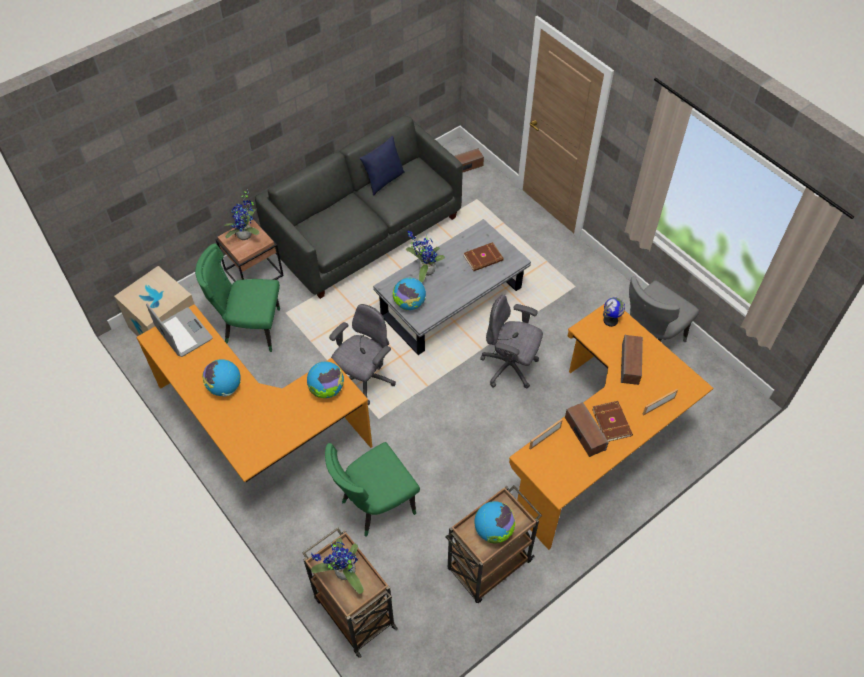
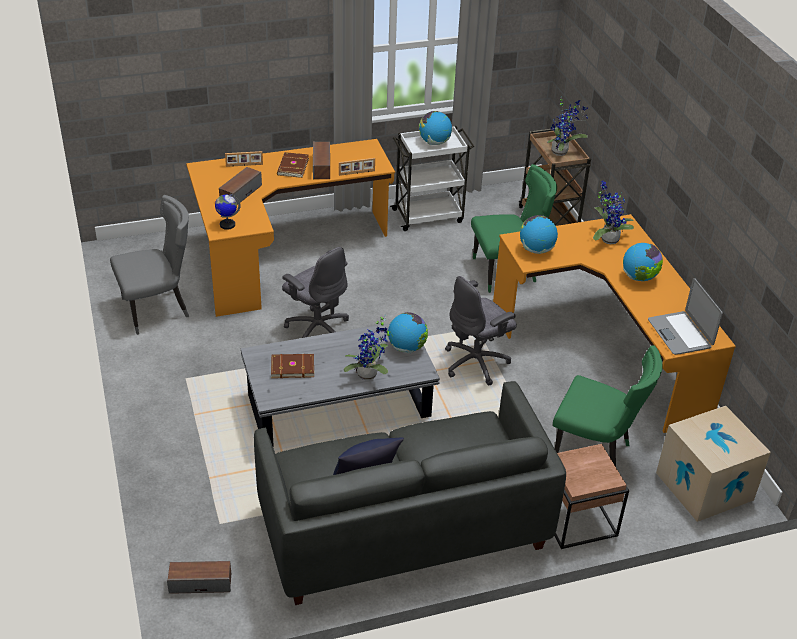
camera: 160 degrees left, 15 degrees down
(246, 235) = (584, 473): potted plant -> potted plant (607, 239)
(488, 566) = (429, 215): brown cart -> white cart

